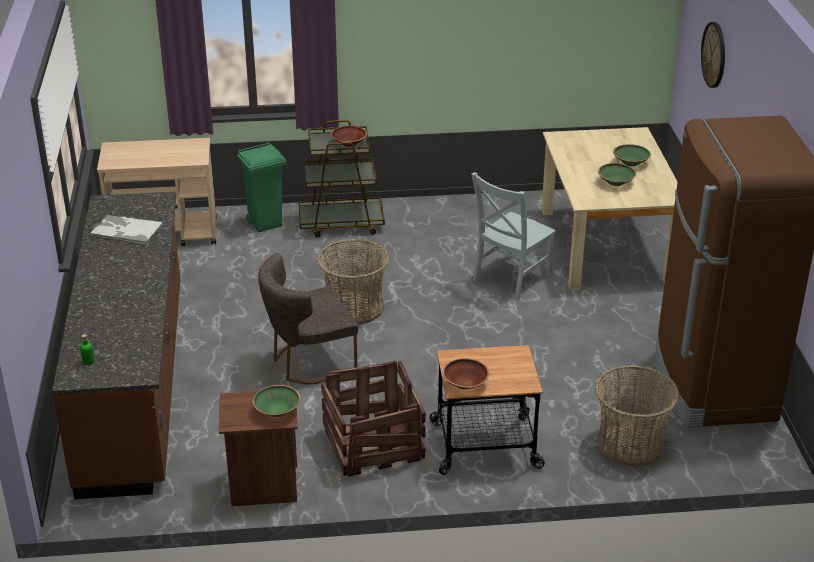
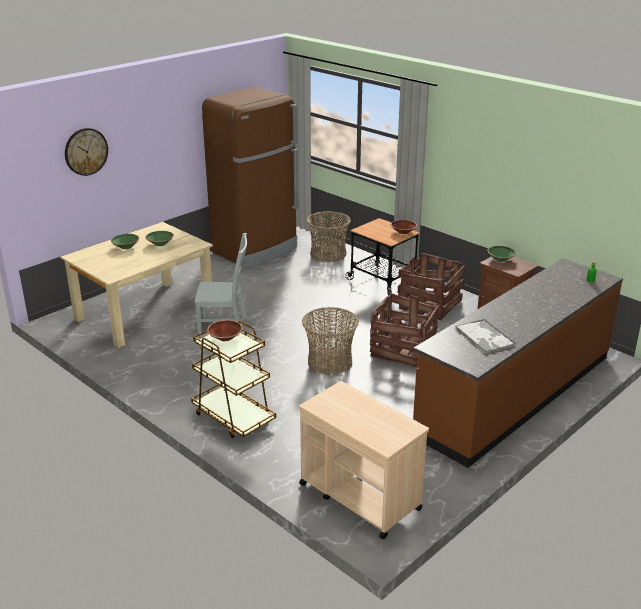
camera: 130 degrees left, 5 degrees down
(266, 224) = (278, 452): green trash can -> none
(308, 363) = (402, 350): grey chair -> crate

